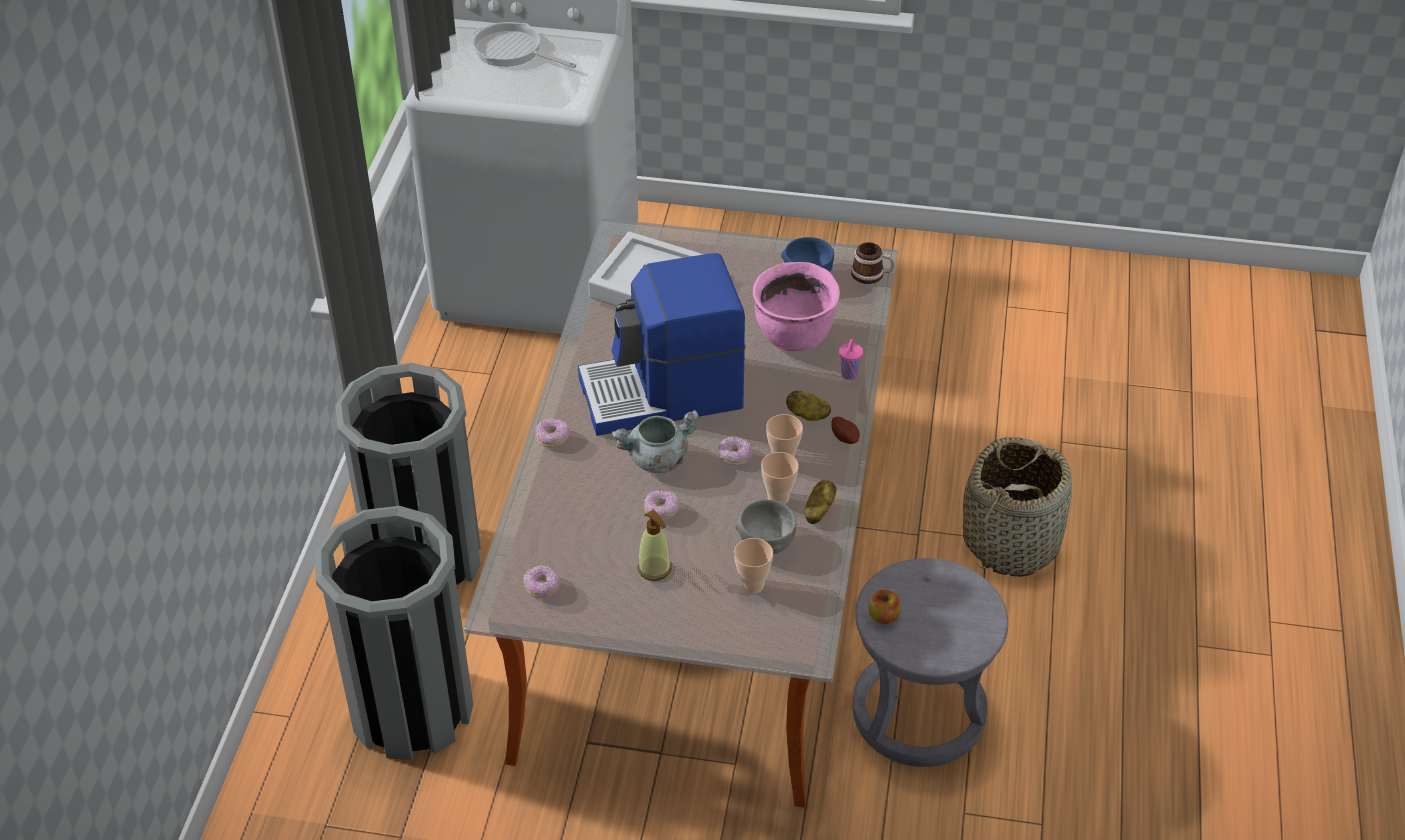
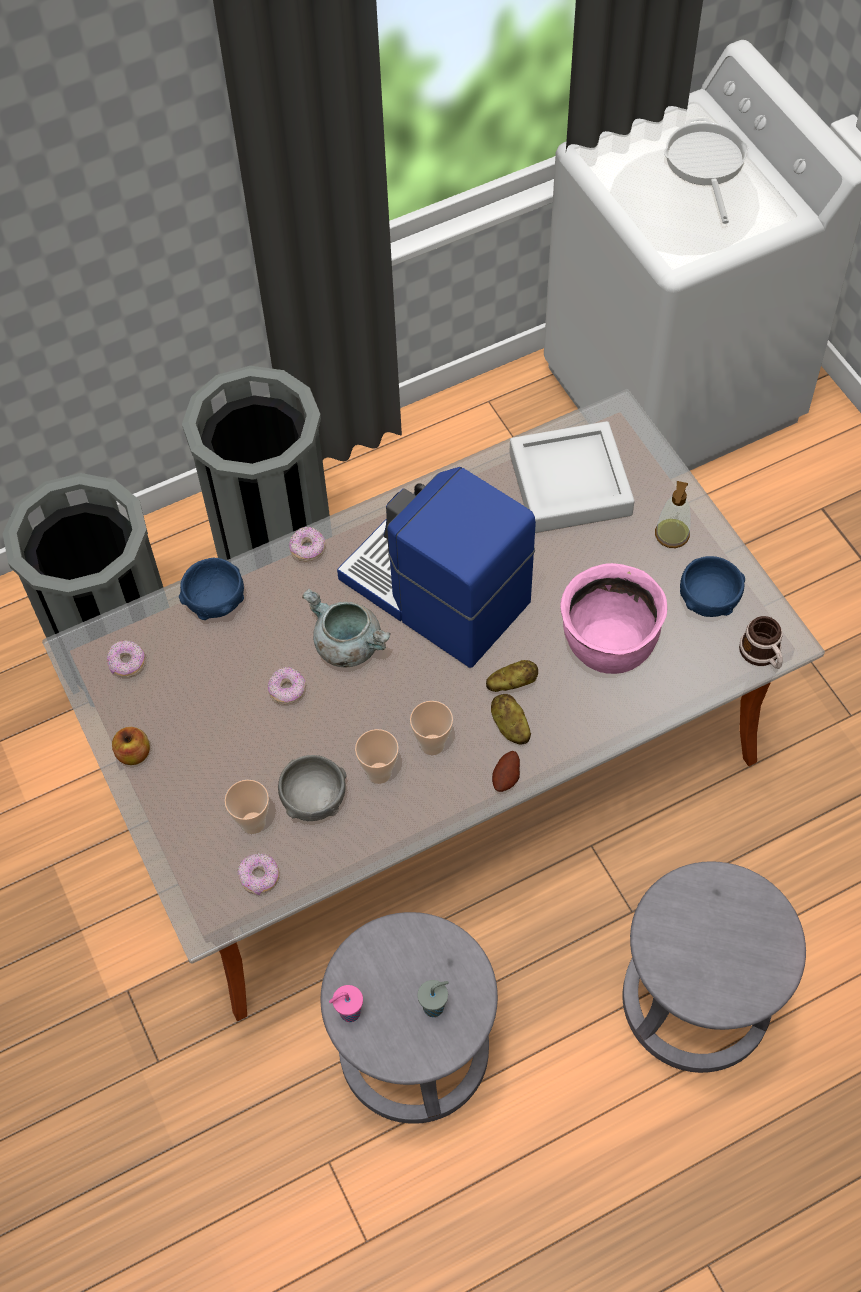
camera: 55 degrees right, 15 degrees up
(543, 510) = (216, 602): none -> blue bowl
(654, 568) = (213, 732): soap dispenser -> soap dispenser (672, 534)
(734, 457) = (403, 703): donut -> donut (259, 877)
(818, 510) = (390, 816): potato -> potato (511, 683)
(849, 375) = (597, 726): pink cup -> pink cup (348, 1012)
(883, 616) = (372, 953): apple -> apple (134, 754)
(953, 605) = (434, 1006): none -> grey cup
(1011, 541) = (696, 1001): basket -> grey stool

